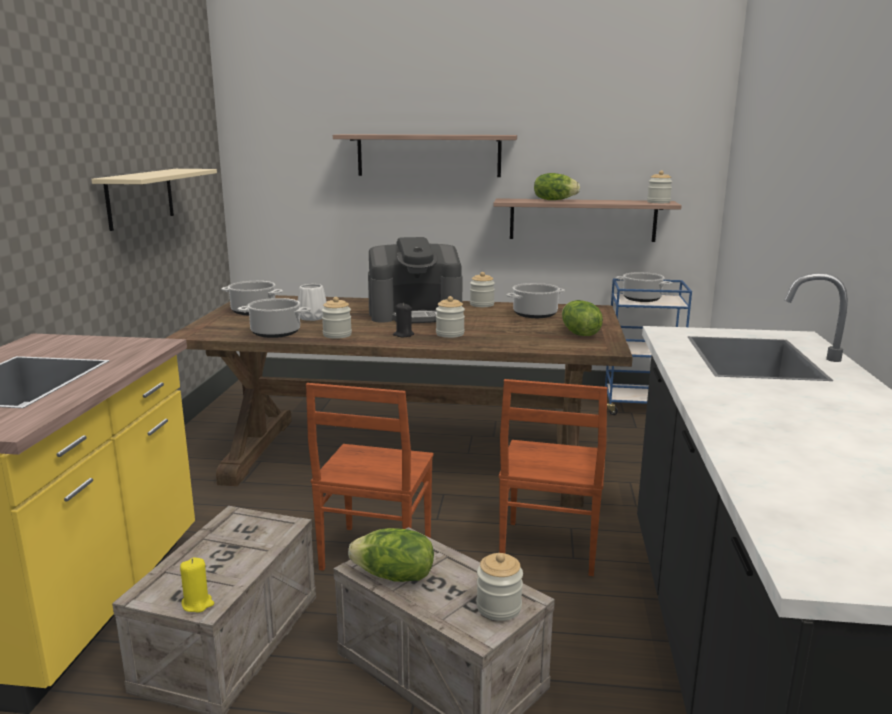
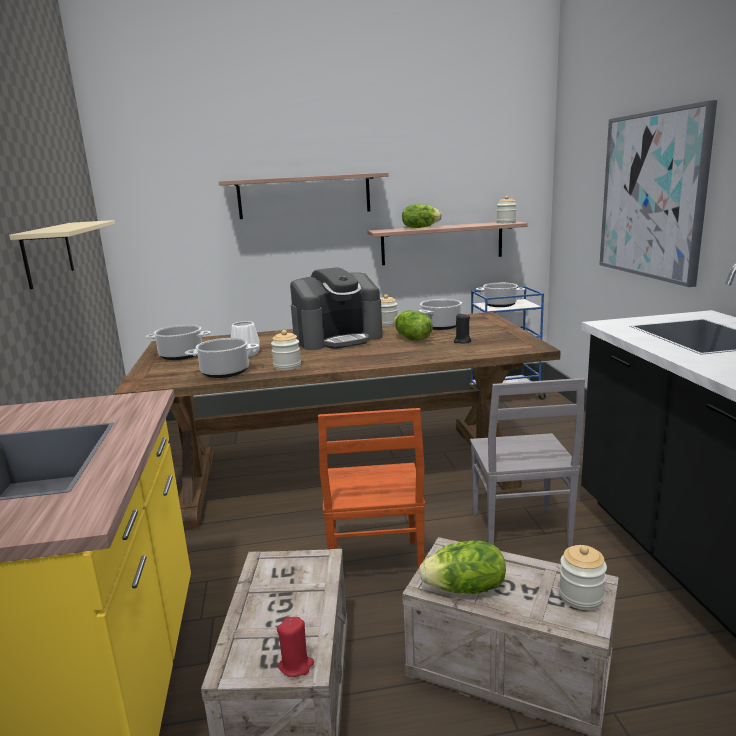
camera: 15 degrees left, 0 degrees up
(197, 604) = (296, 665): yellow candle -> red candle
(403, 335) = (348, 358): black candle -> black candle (462, 341)
(450, 334) = (389, 352): jar -> none
(547, 548) = (519, 530): brown chair -> grey chair
(579, 333) = (496, 337): lettuce -> lettuce (412, 339)
(791, 186) = (652, 195): none -> picture

